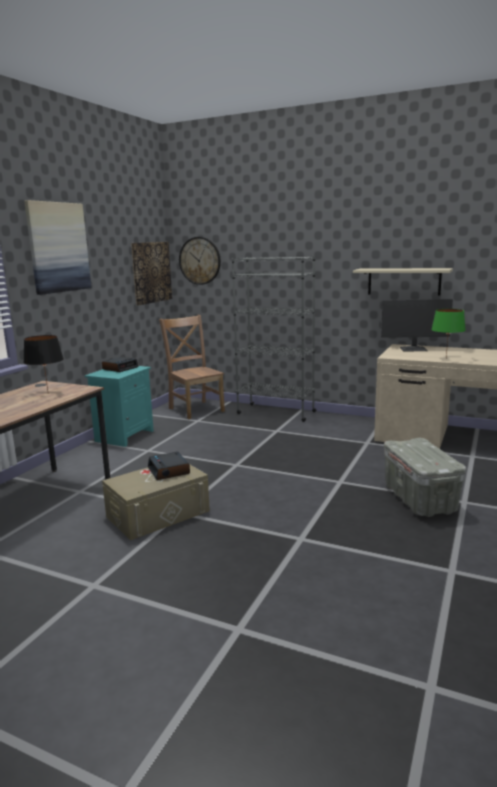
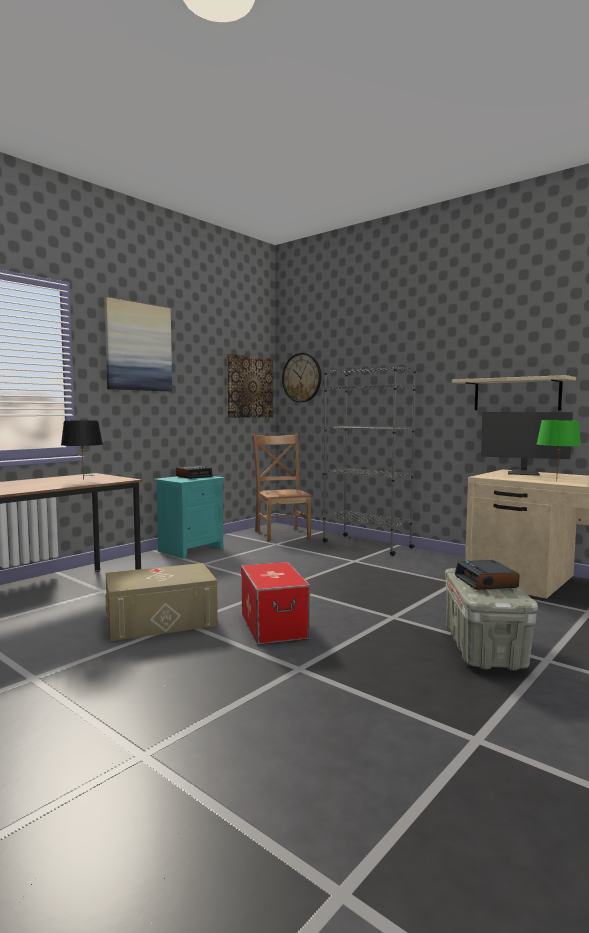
camera: 15 degrees right, 10 degrees down
(169, 471) = (180, 572): alarm clock -> alarm clock (486, 582)
(255, 504) = (274, 625): none -> storage box

